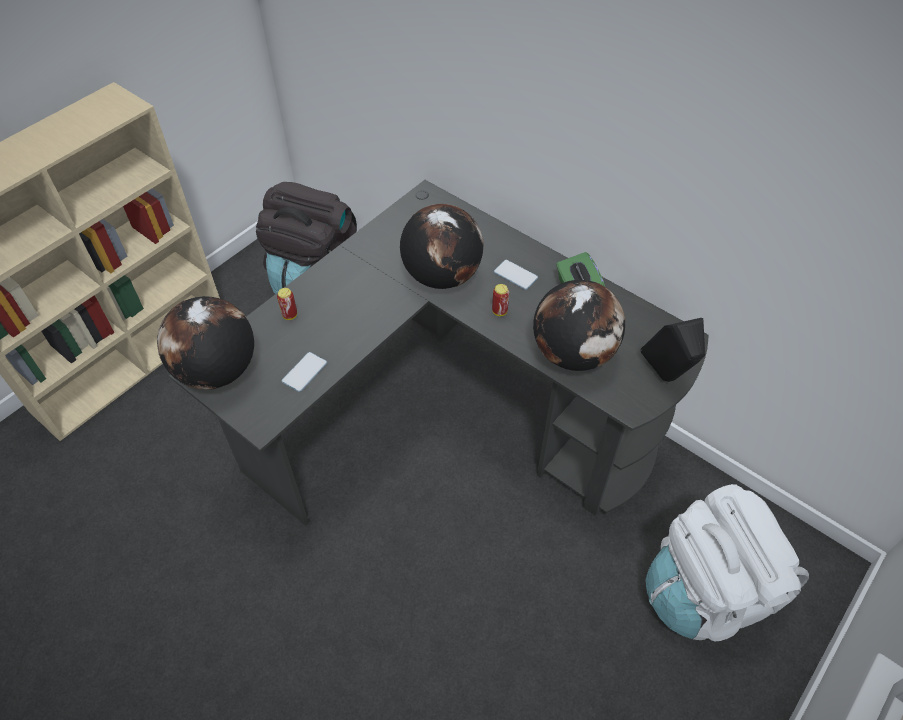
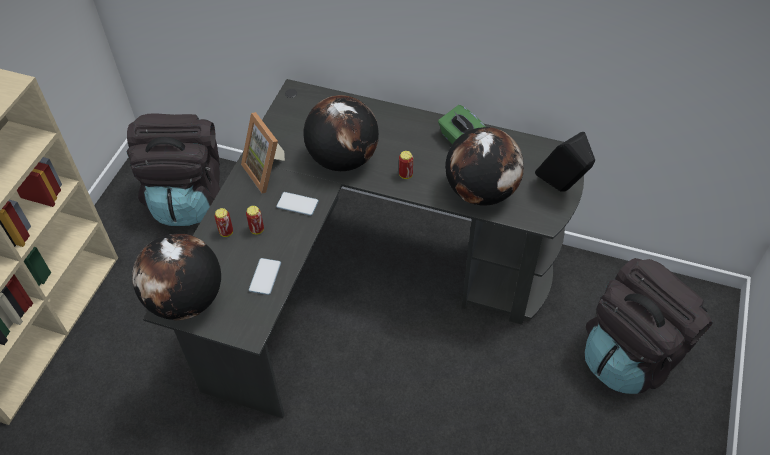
camera: 20 degrees left, 0 degrees up
(320, 322) = (257, 229): none -> can
(361, 267) = (268, 171): none -> picture frame
(515, 275) = (404, 141): phone -> phone (297, 204)
(707, 593) = (632, 354): white backpack -> black backpack

